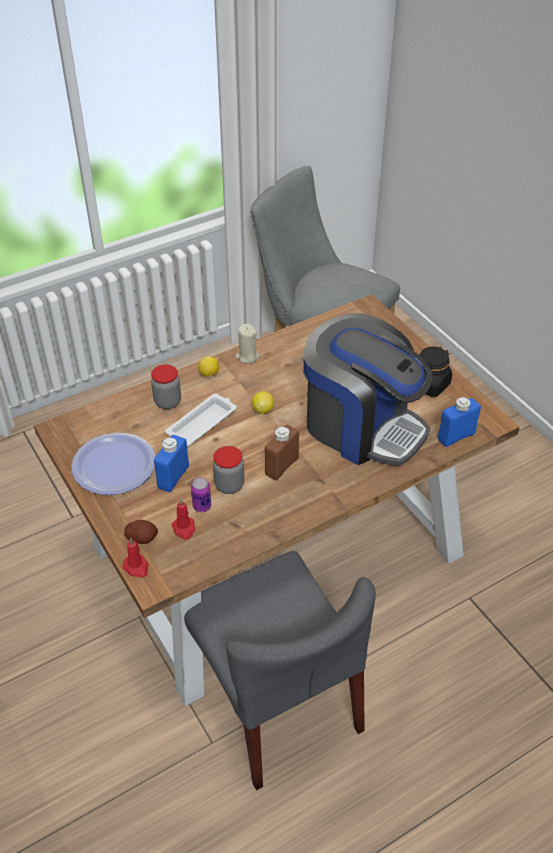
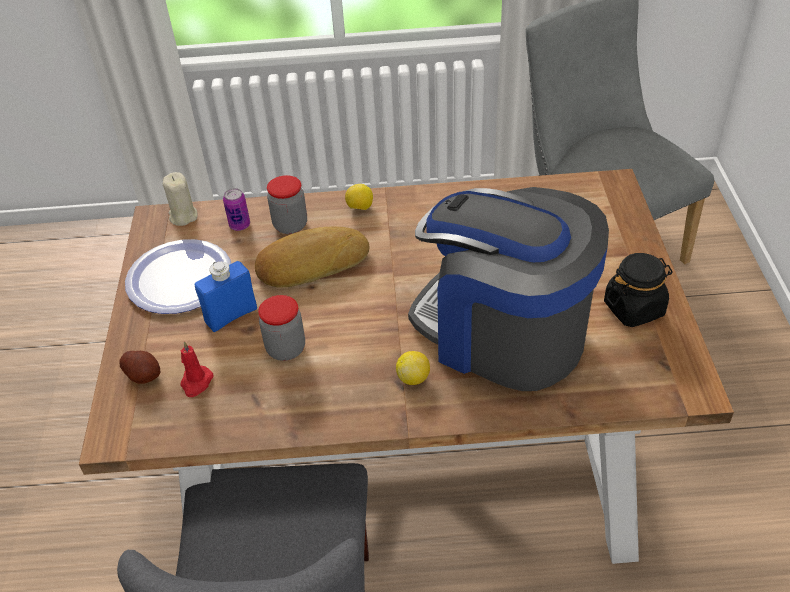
camera: 30 degrees right, 0 degrees up
(136, 567) = (111, 408): red candle -> none
(202, 506) = (236, 362): can -> can (240, 225)
(203, 423) = (311, 262): white tray -> bread
(247, 356) = (420, 200): beige candle -> beige candle (183, 216)
(263, 409) = (392, 270): lemon -> lemon (413, 378)
(281, 466) = (364, 348): brown bottle -> none
(362, 426) = (502, 333): coffee machine -> coffee machine turned 150 degrees clockwise
(456, 436) = (626, 392): blue bottle -> none

